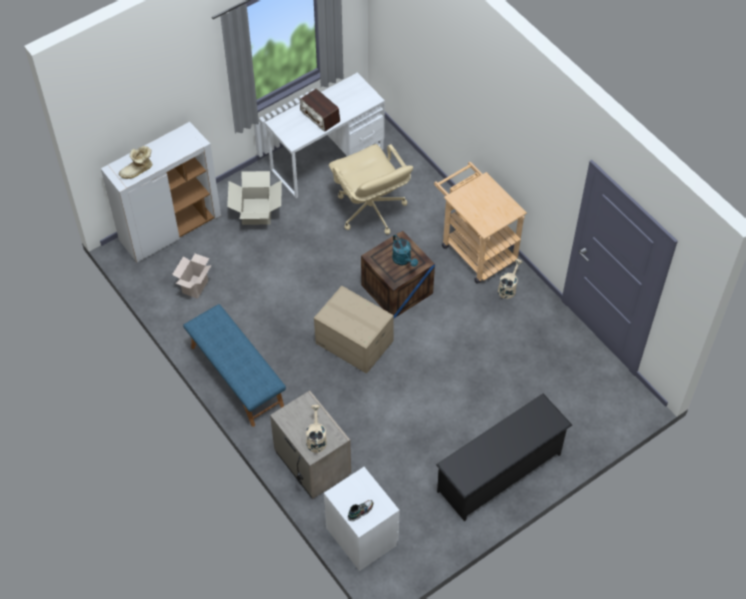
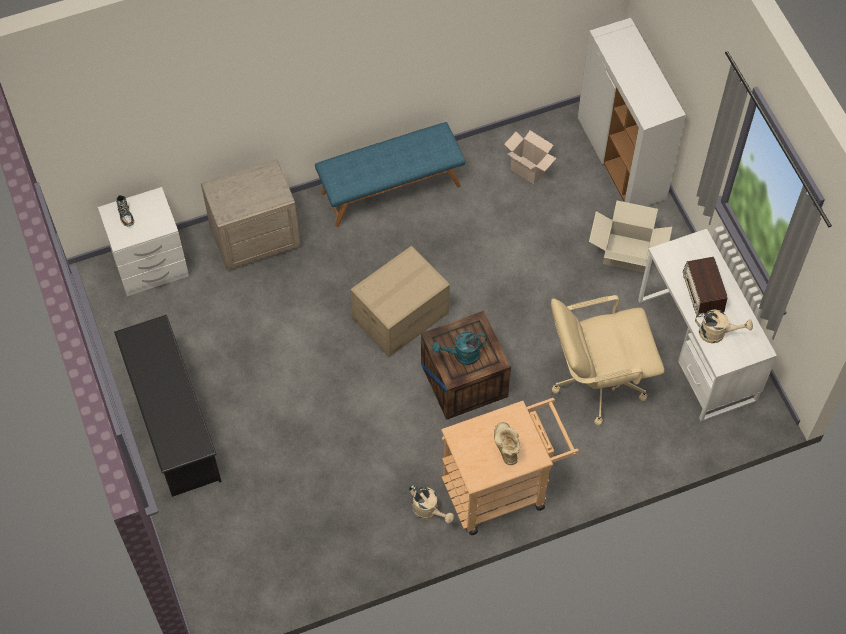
camera: 105 degrees right, 5 degrees up
(138, 171) = (616, 51): boot -> boot (505, 447)
(316, 438) = (231, 195): beige watering can -> beige watering can (717, 333)
(320, 116) = (703, 293): radio -> radio turned 75 degrees counterclockwise

